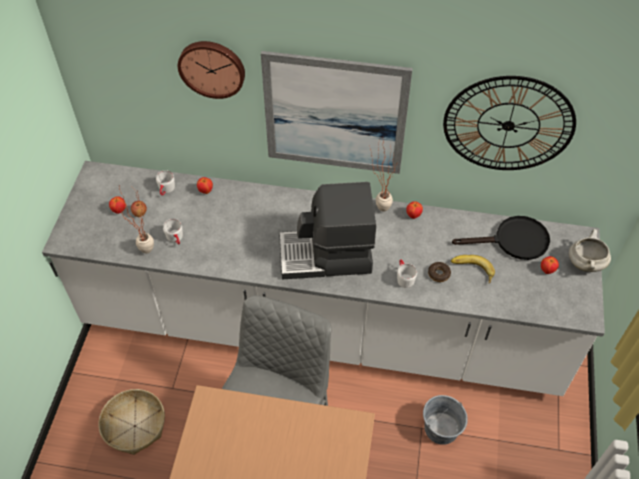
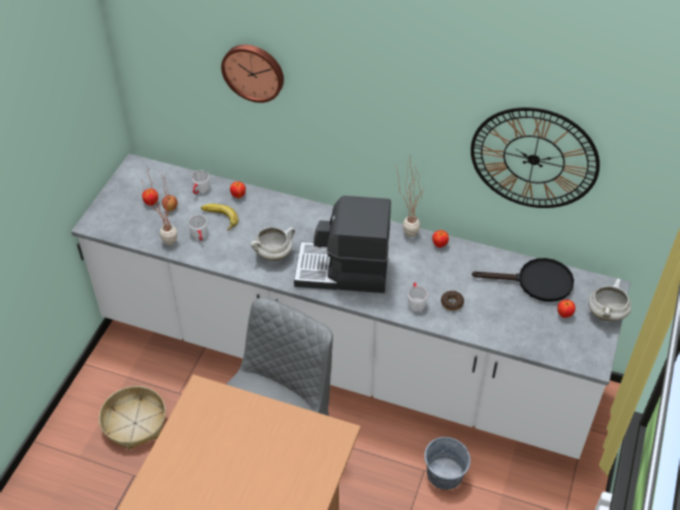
camera: 10 degrees right, 5 degrees down
(254, 247) = (274, 254): none -> white cooking pot
(335, 114) = (367, 130): picture -> none
(472, 270) = (486, 304): banana -> banana (218, 219)

